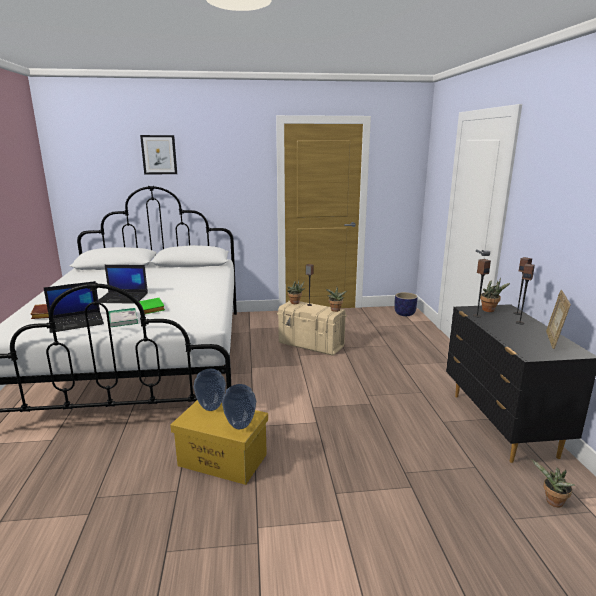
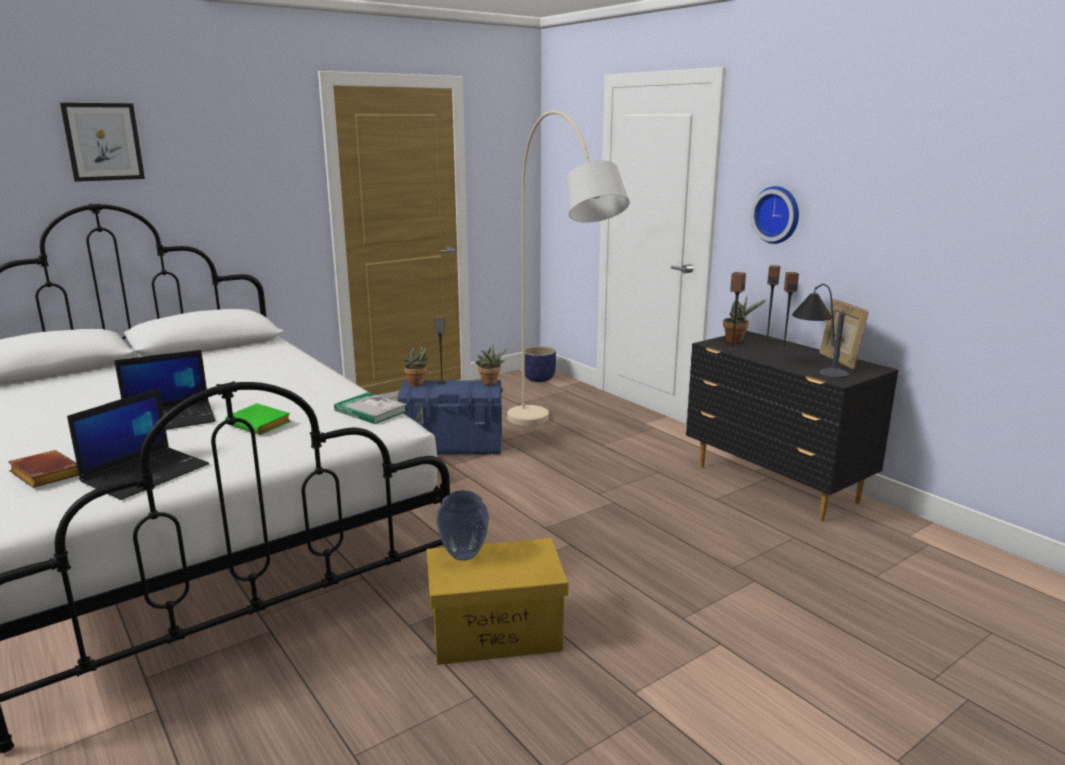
camera: 30 degrees left, 0 degrees up
(122, 319) = (231, 450): book -> book (371, 411)
(240, 425) = (535, 564): vase -> none
(311, 344) = (453, 446): beige storage box -> blue storage box
(372, 359) = (559, 447): none -> beige floor lamp
(526, 340) = (816, 365): none -> table lamp
(539, 218) = (777, 214): none -> wall clock
(552, 502) = (892, 547): potted plant -> none

